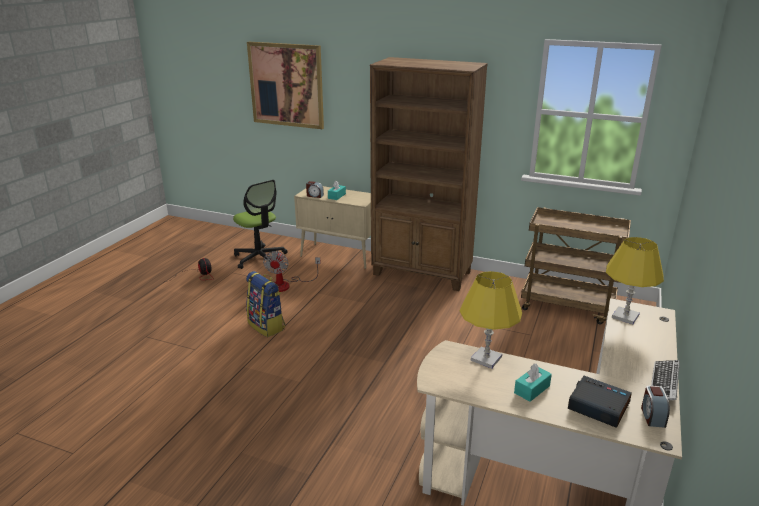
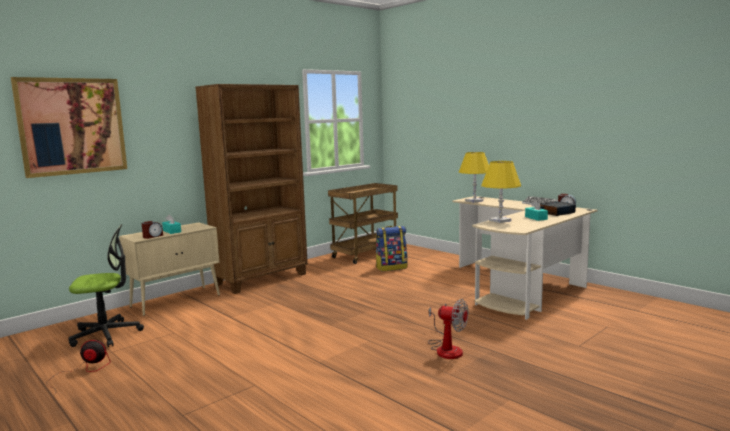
camera: 65 degrees left, 15 degrees down
(267, 326) = (259, 344): backpack -> backpack (391, 267)
(286, 285) = (192, 328): fan -> fan (446, 348)

